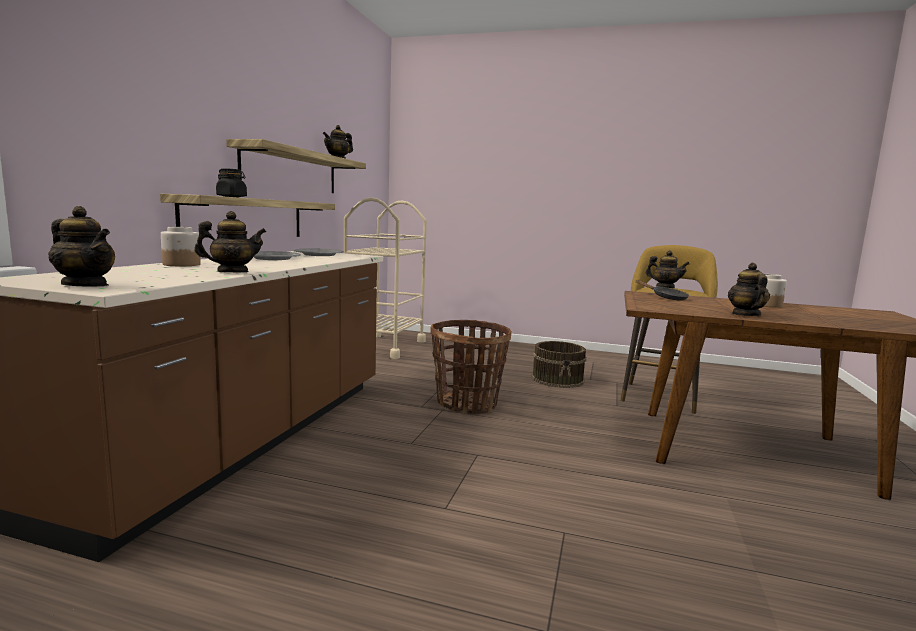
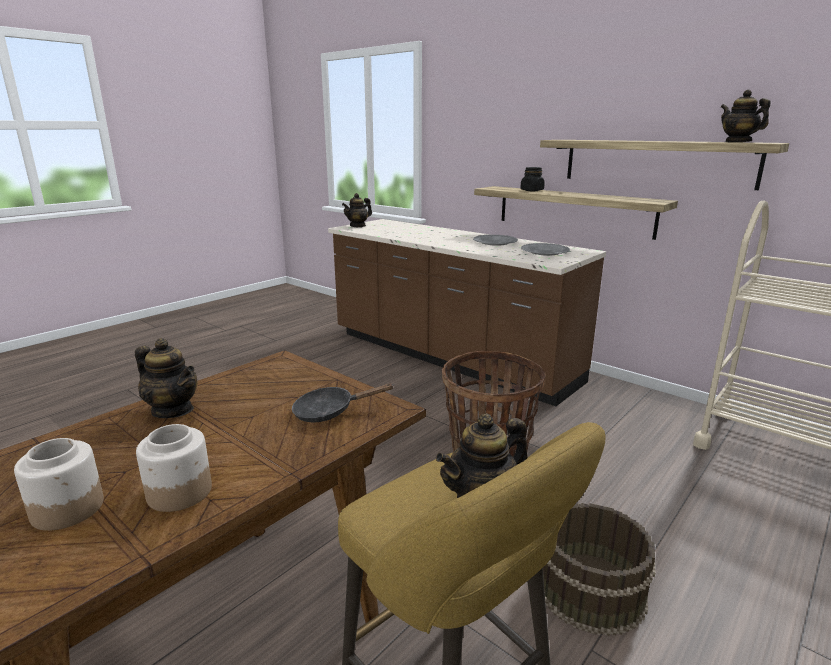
camera: 115 degrees right, 10 degrees up
(181, 264) = (444, 231): jar -> jar (68, 508)
(232, 272) = (400, 236): teapot -> none

